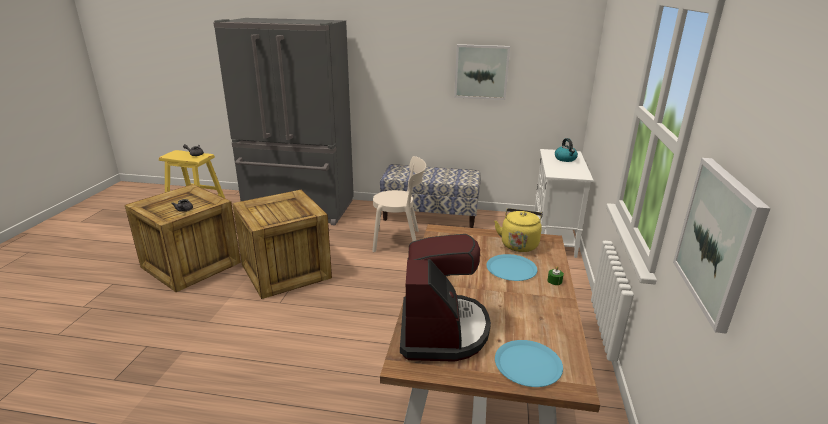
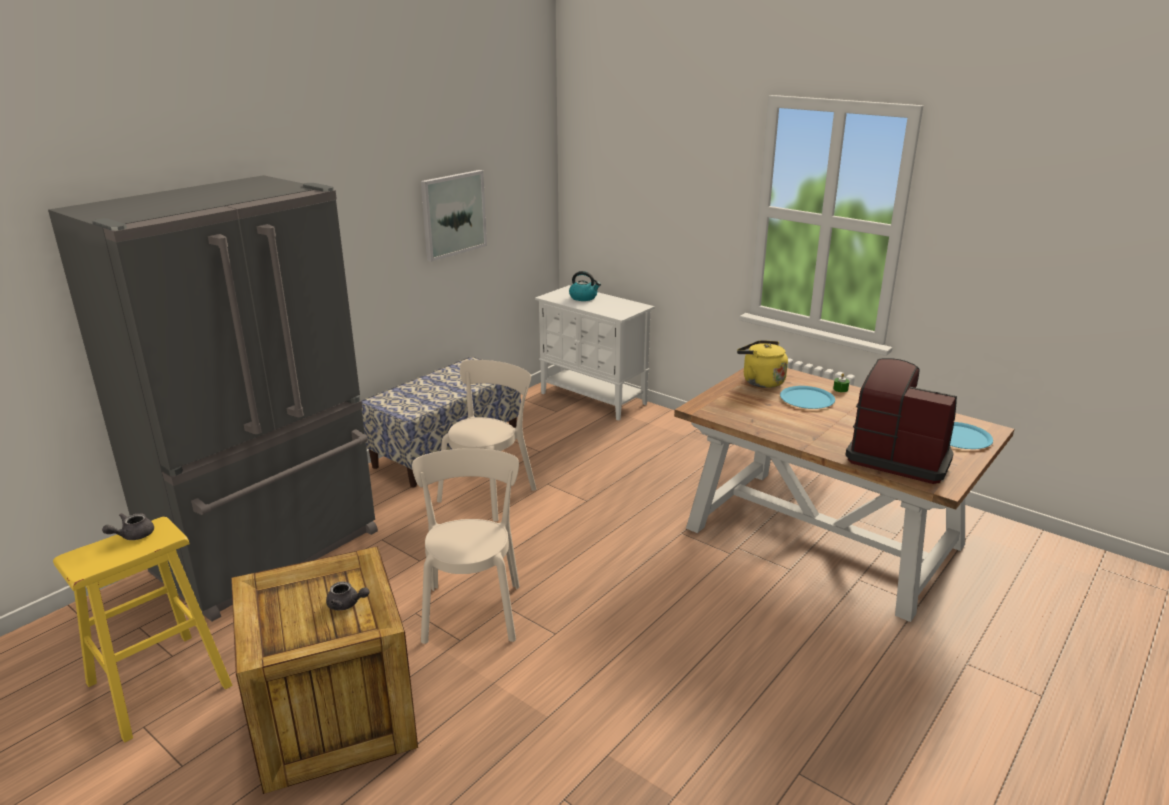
camera: 60 degrees left, 0 degrees up
(287, 271) = (472, 609): crate -> beige chair
(718, 240) = (1003, 281): picture -> none

